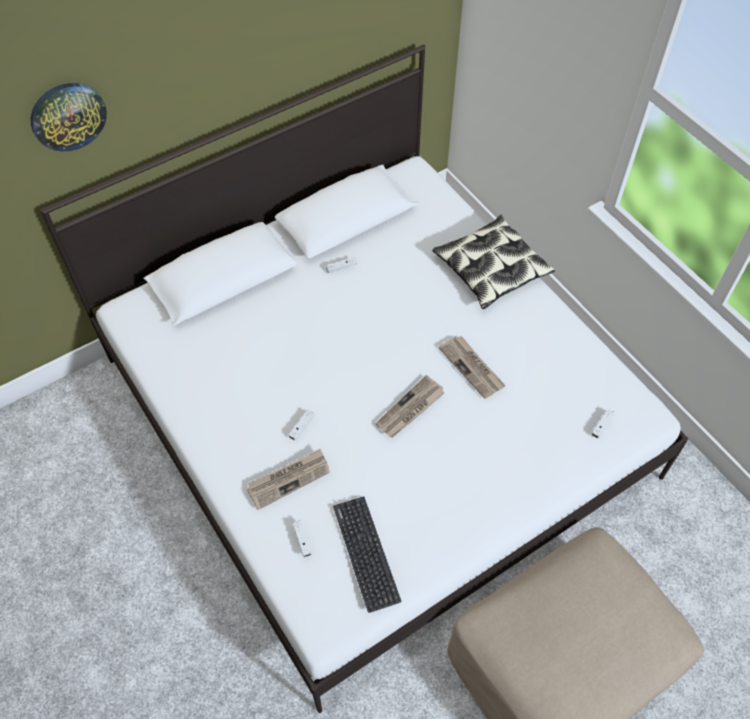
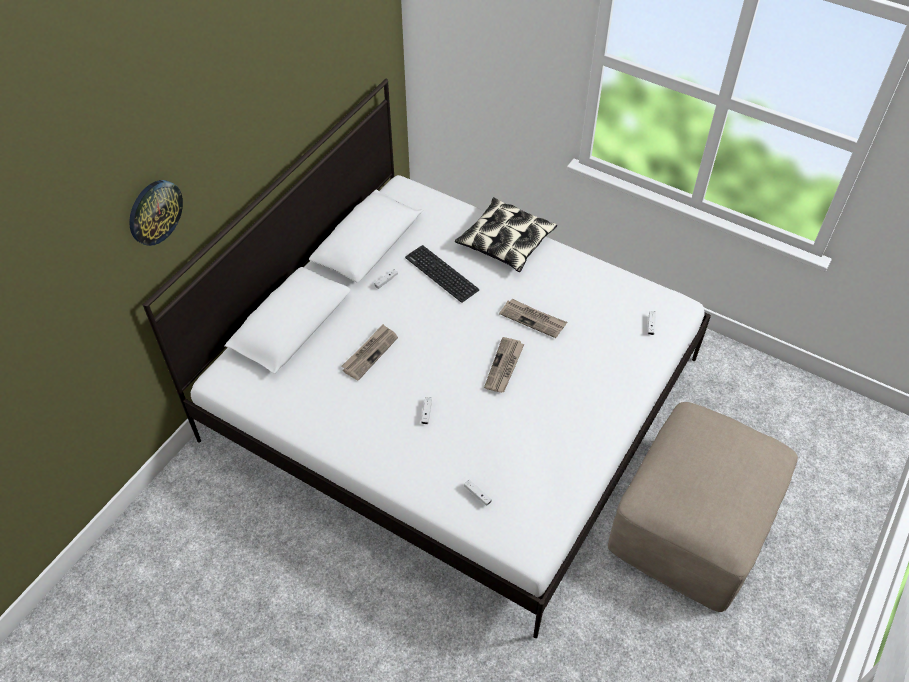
camera: 25 degrees left, 5 degrees down
(289, 479) = (440, 454): newspaper -> newspaper (370, 353)
(366, 553) = (532, 483): keyboard -> keyboard (441, 274)

